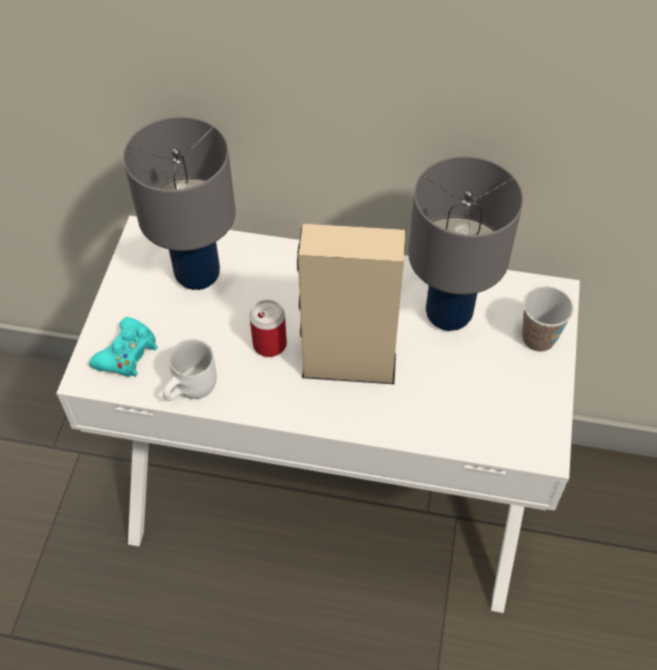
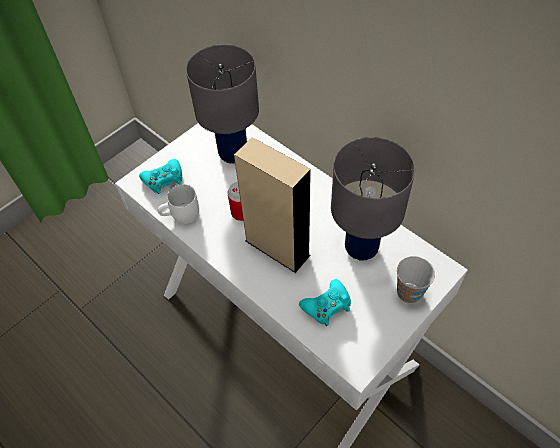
camera: 35 degrees right, 0 degrees up
(460, 402) = (327, 306): none -> turquoise game controller

